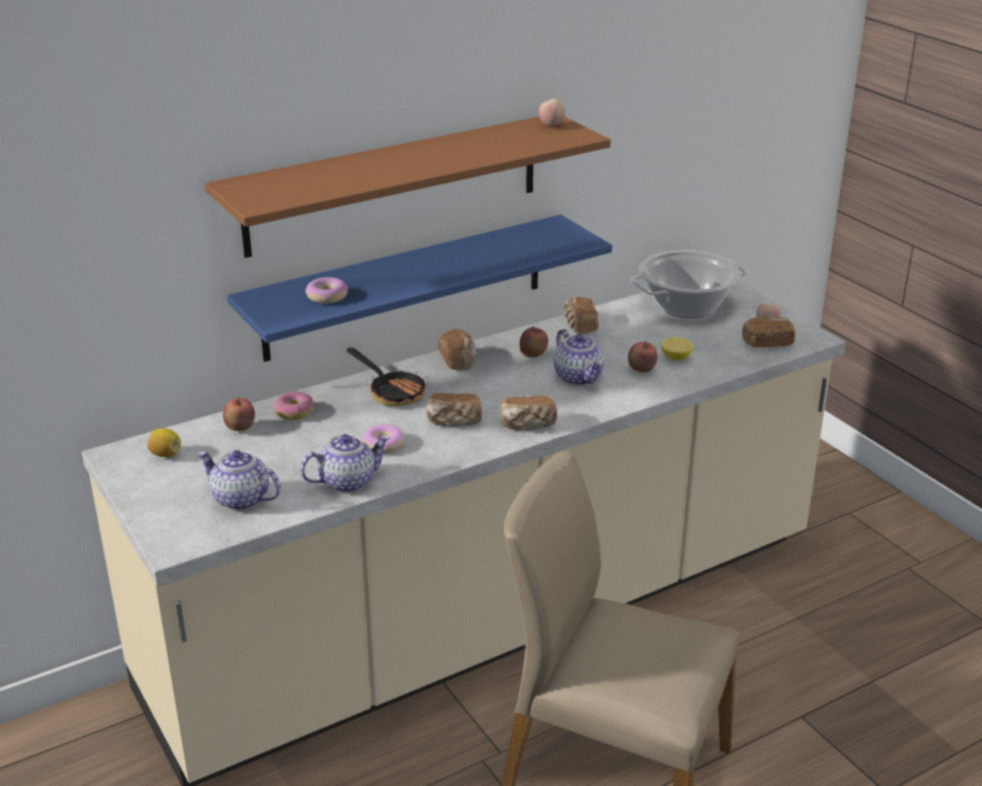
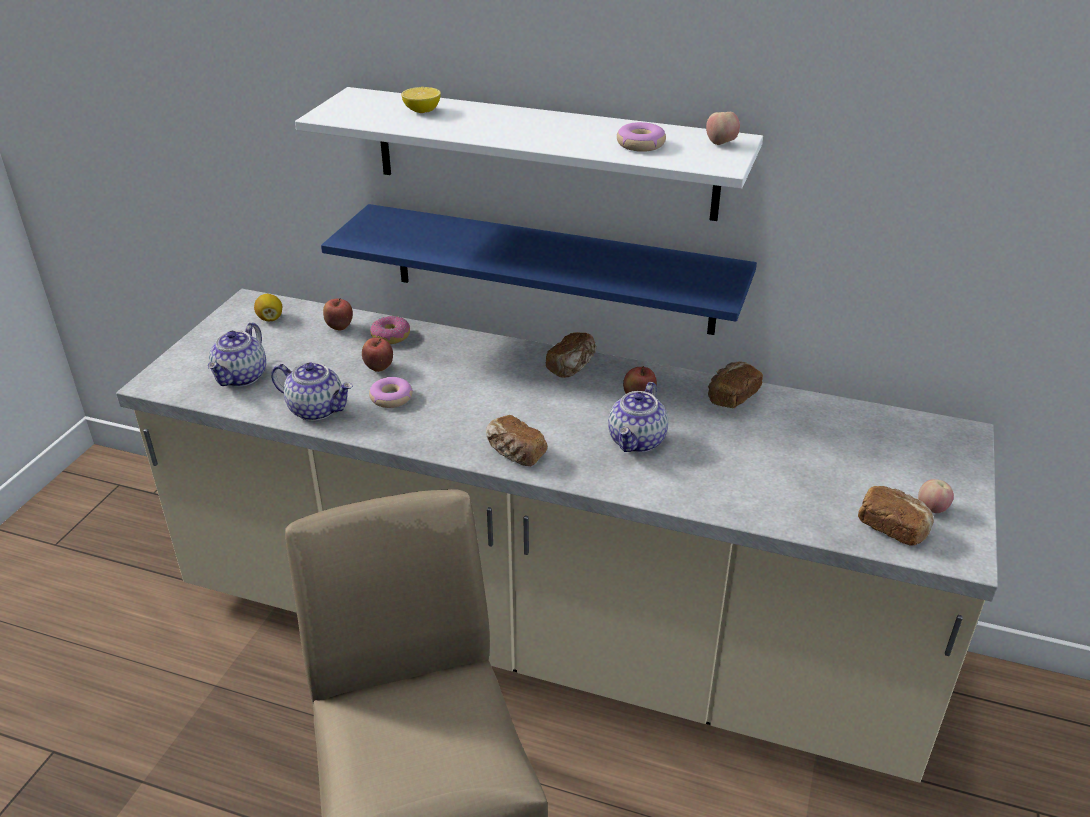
camera: 50 degrees right, 5 degrees up
(240, 499) = (241, 377): teapot -> teapot turned 150 degrees counterclockwise
(327, 296) = (419, 237): donut -> donut (640, 144)
(392, 392) = (478, 361): frying pan -> none
(394, 184) = (543, 153): brown shelf -> white shelf
(454, 422) = (470, 413): bread -> none
(641, 370) = (705, 471): apple -> apple (379, 368)
(676, 358) = (762, 480): lemon -> lemon (422, 111)
(686, 306) = (879, 438): cooking pot -> none

